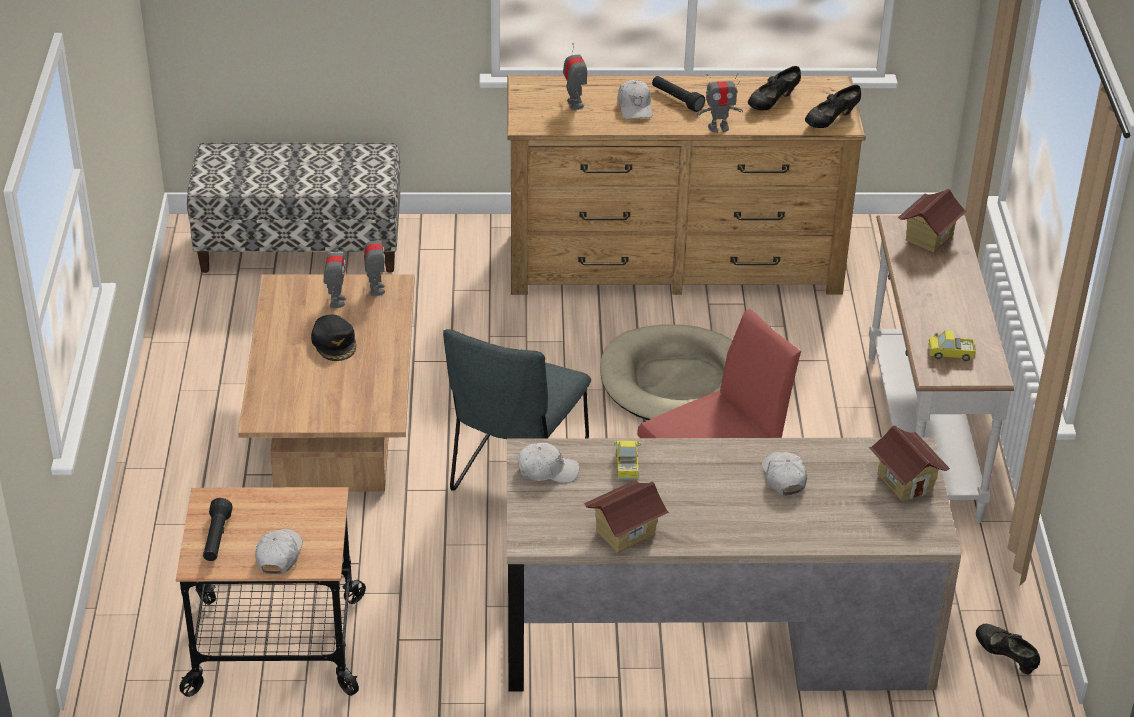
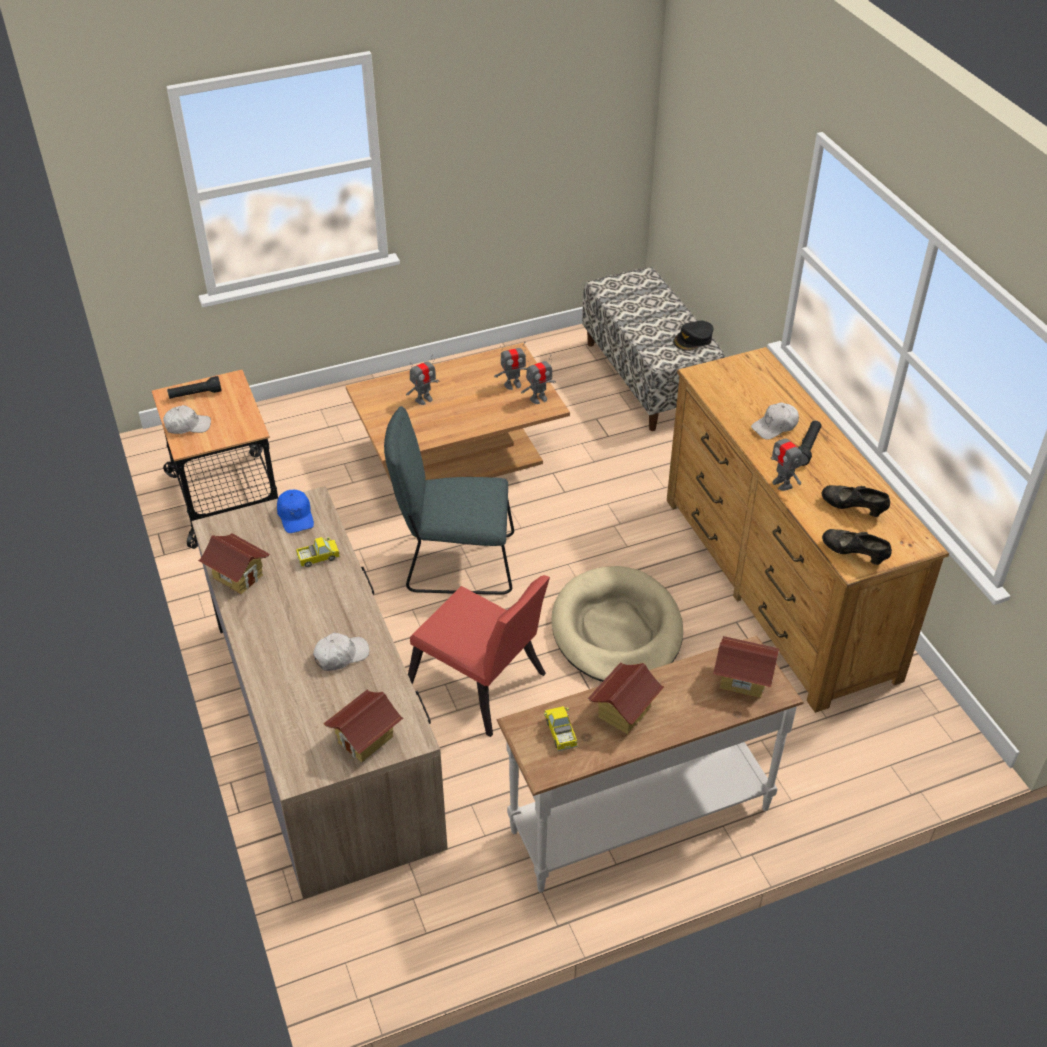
camera: 70 degrees right, 5 degrees up
(334, 342) = (465, 398): black cap -> black cap (693, 339)
(547, 470) = (296, 516): white cap -> blue cap
(574, 104) = (751, 392): toy robot -> toy robot (424, 399)
(939, 311) = (624, 712): none -> toy house
(1005, 657) = (364, 948): black shoe -> none

